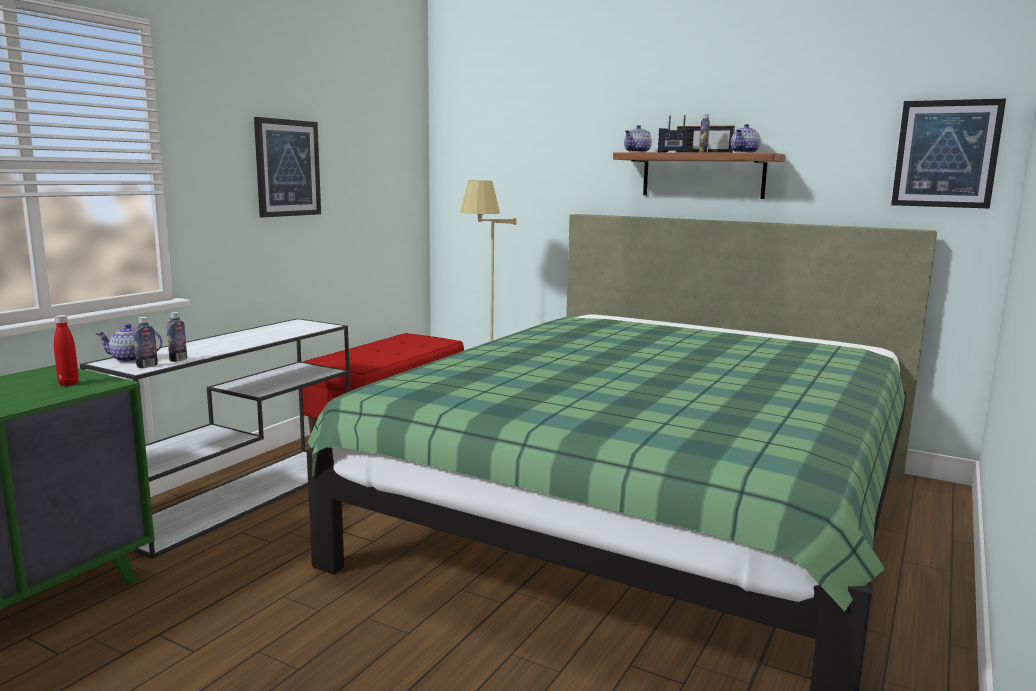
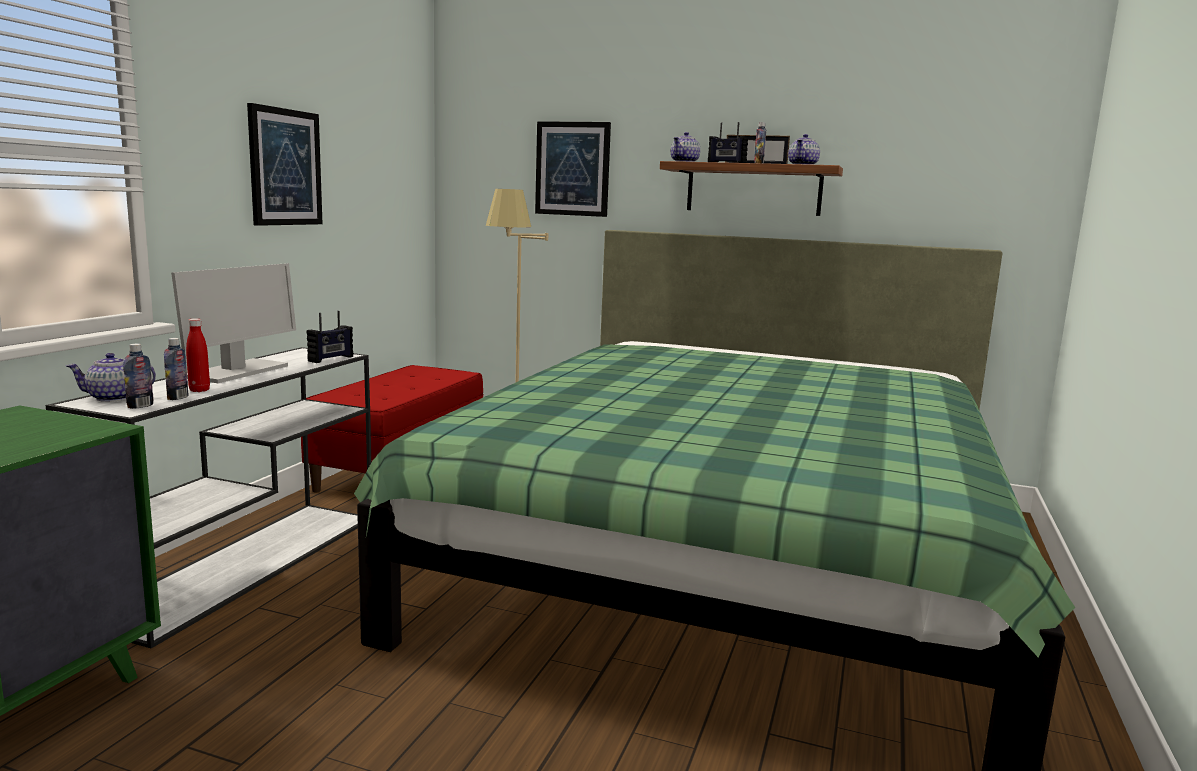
camera: 10 degrees left, 0 degrees up
(68, 384) = (46, 430): red bottle -> red bottle (199, 390)
(234, 339) = (236, 372): none -> monitor
(315, 329) = (331, 359): none -> radio
(946, 154) = (1009, 171): picture -> picture (572, 169)

